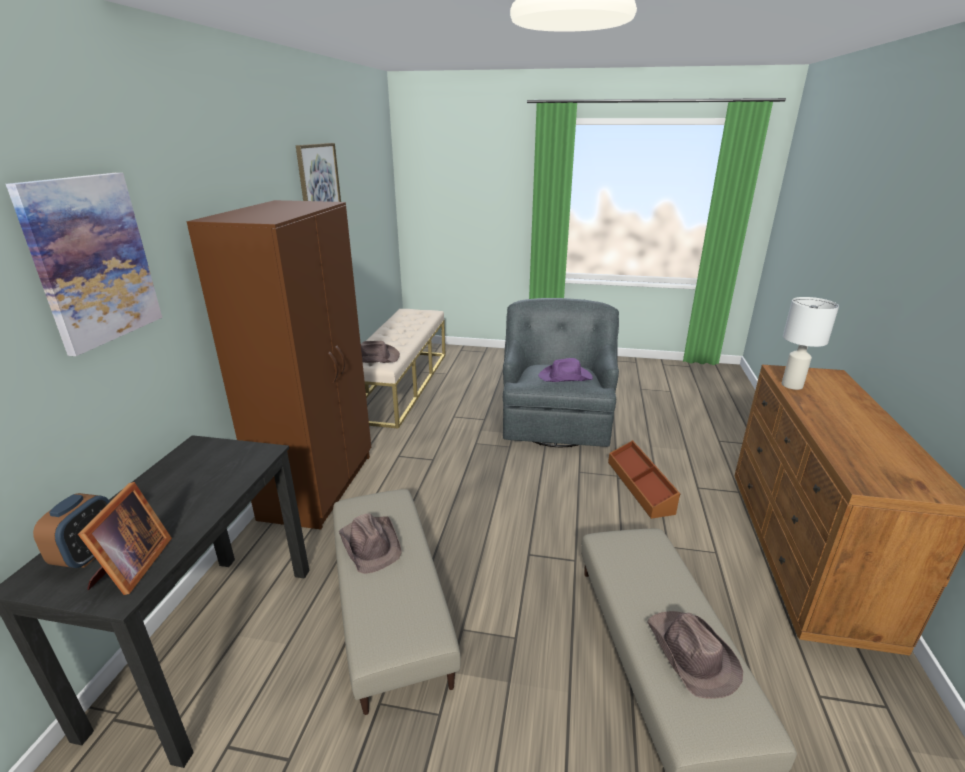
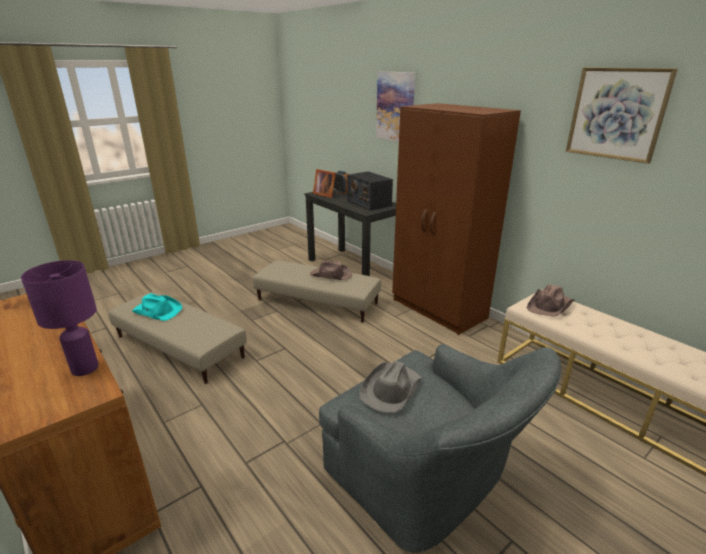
camera: 130 degrees right, 0 degrees up
(193, 473) = (369, 203): none -> radio
(566, 377) = (391, 389): purple hat -> grey hat
(640, 486) = (257, 446): brown storage box -> none
(691, 654) = (157, 310): brown hat -> turquoise hat
(791, 385) = (85, 369): white table lamp -> purple table lamp

